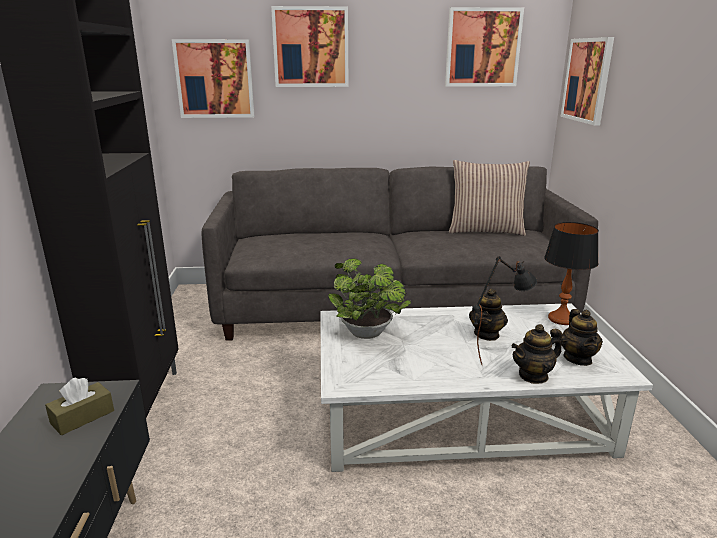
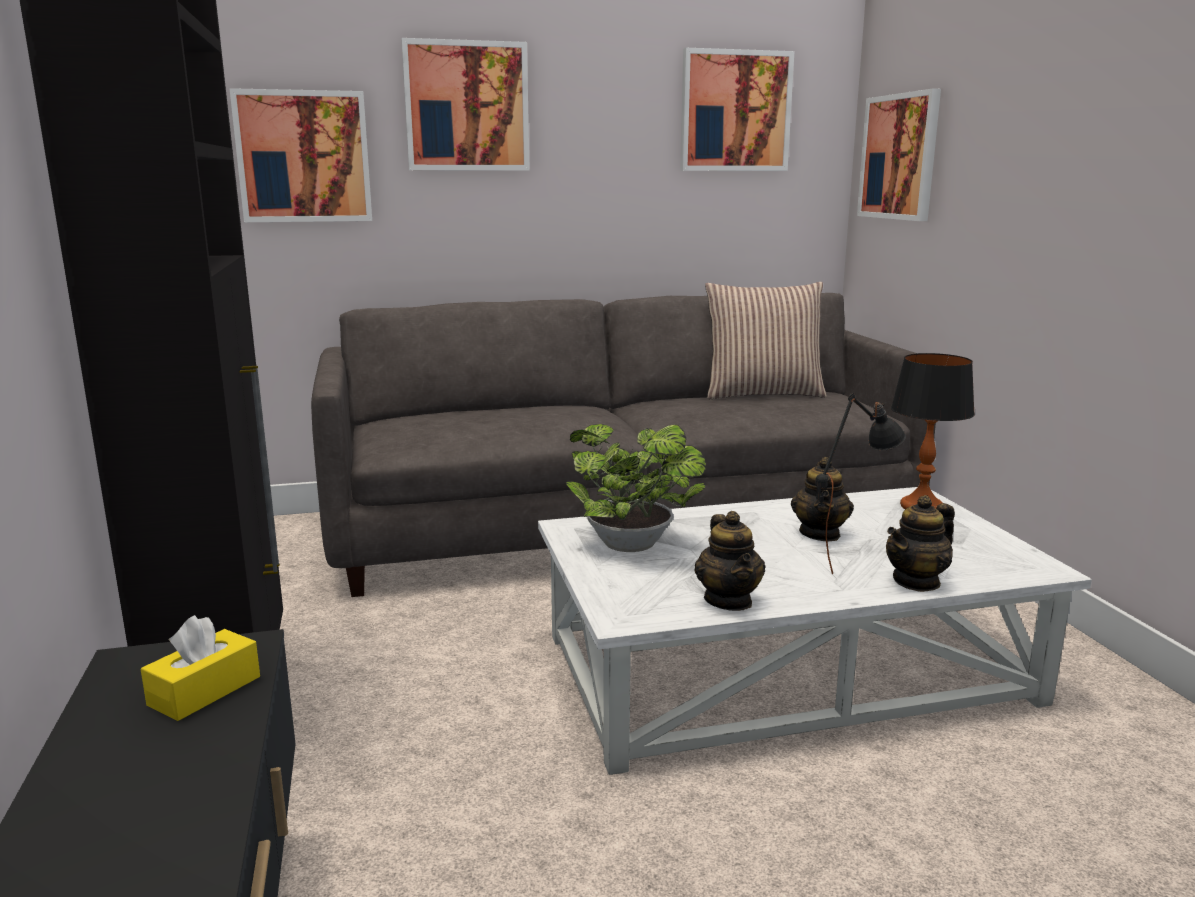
camera: 10 degrees left, 5 degrees down
(82, 417) = (205, 691): brown tissue box -> yellow tissue box
(578, 358) = (970, 555): teapot -> teapot (728, 600)

